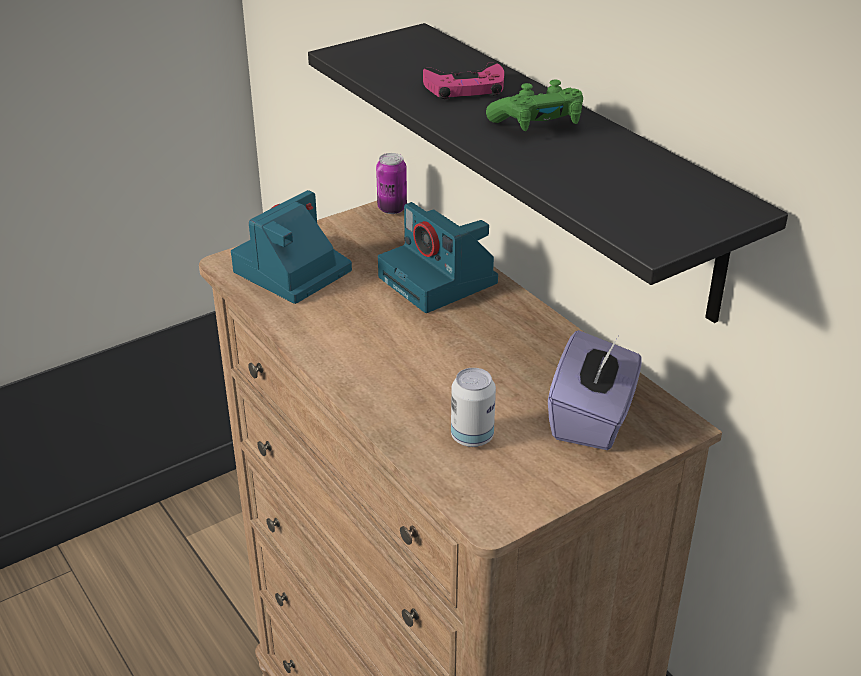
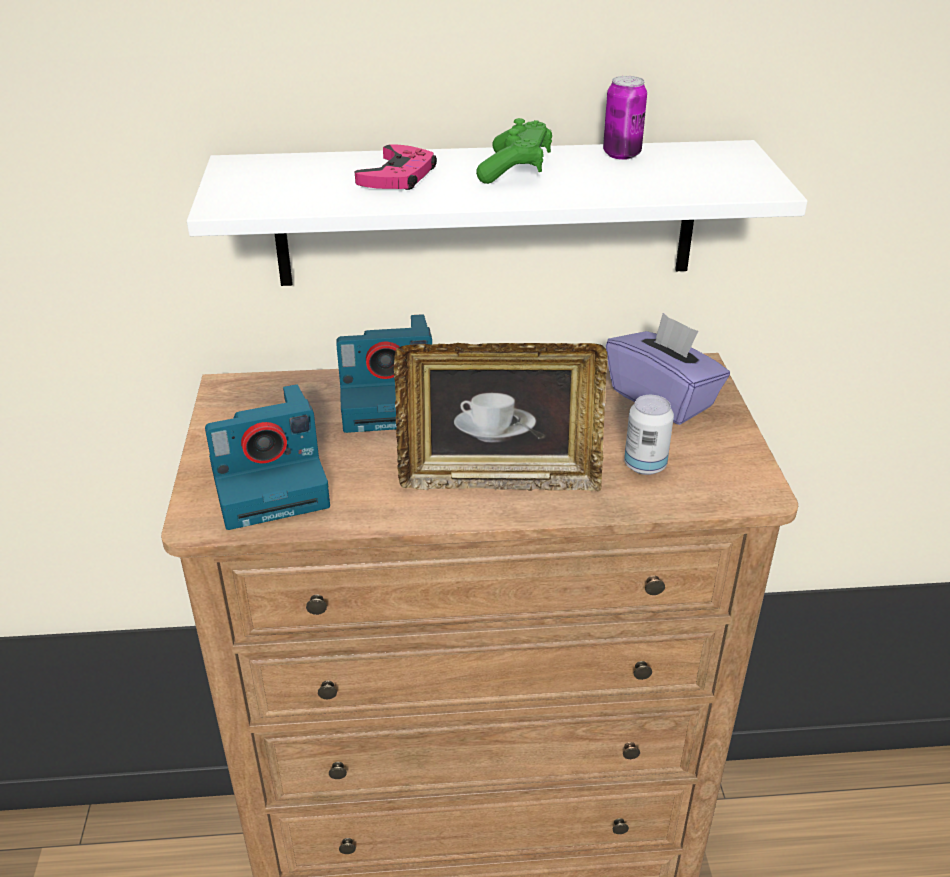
camera: 60 degrees left, 0 degrees up
(291, 272) = (272, 484): camera -> camera turned 90 degrees counterclockwise
(384, 366) = (499, 478): none -> picture frame
(392, 208) = (229, 384): can -> can (621, 154)
(572, 166) = (486, 214): black shelf -> white shelf

